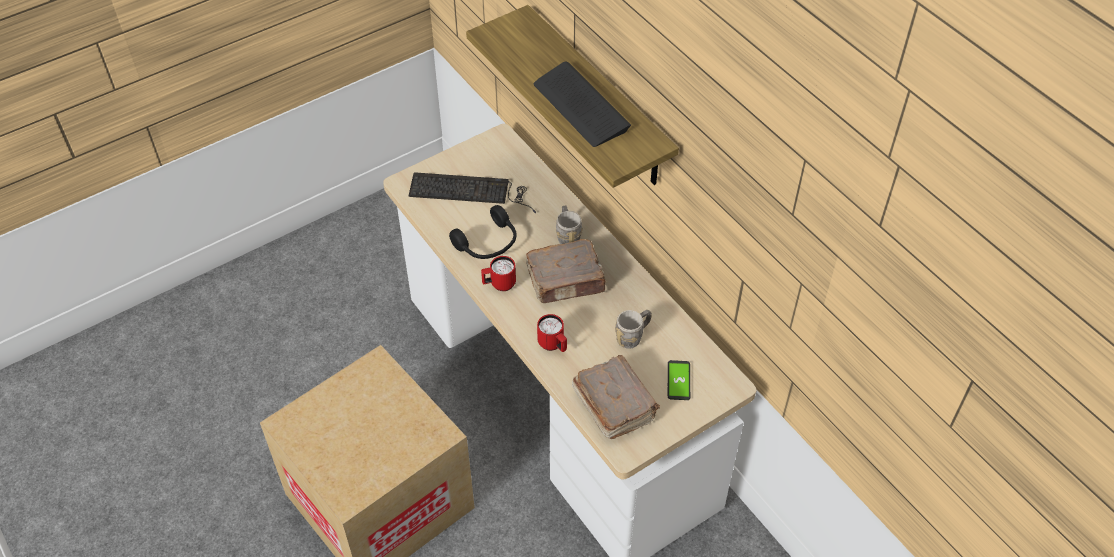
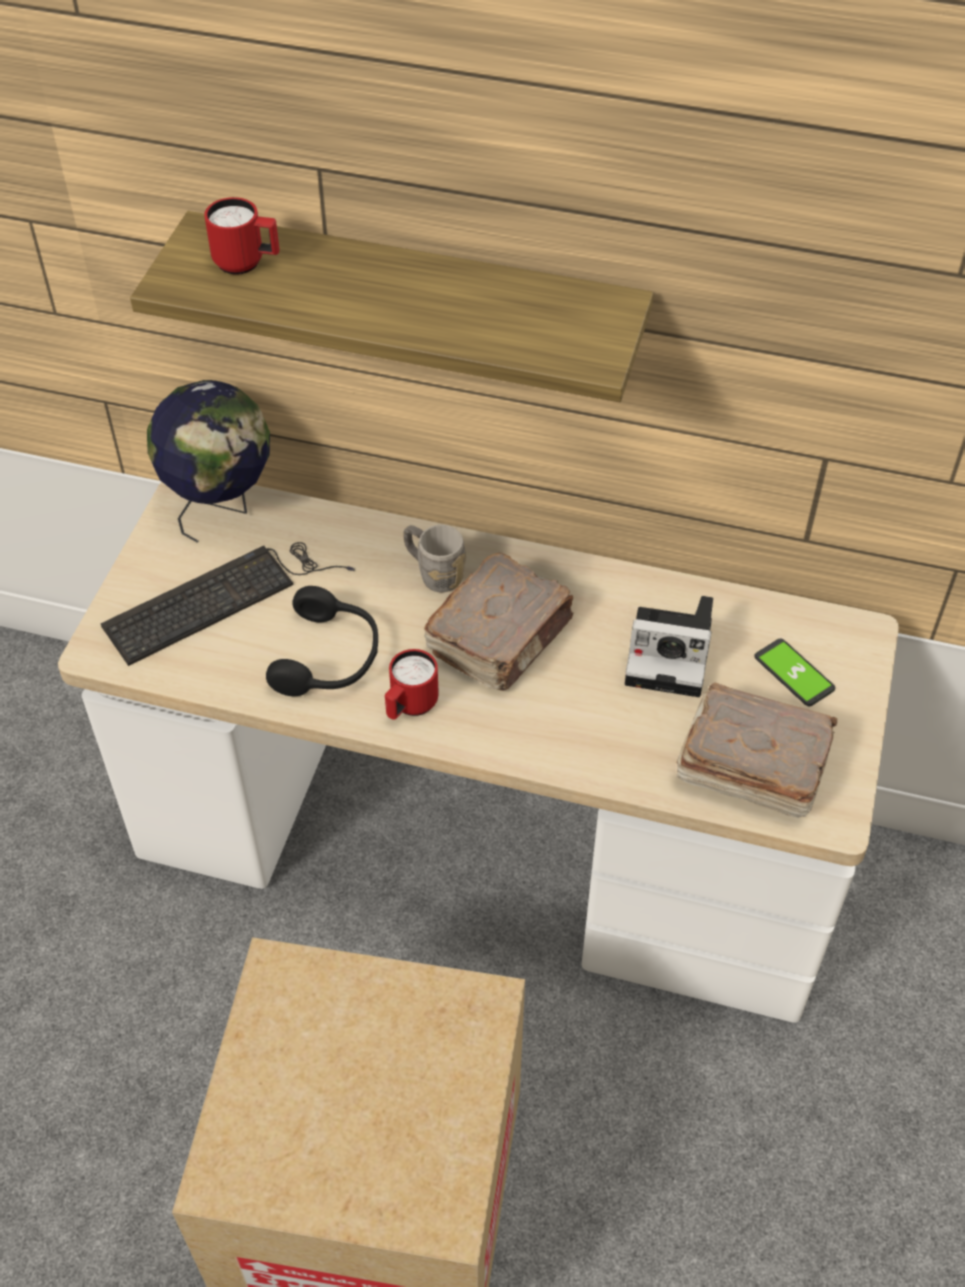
camera: 40 degrees left, 0 degrees up
(509, 152) = (221, 508): none -> globe
(553, 345) = (581, 741): red mug -> red mug (247, 263)
(580, 106) = (447, 311): keyboard -> none
(633, 336) = (672, 654): grey mug -> camera

